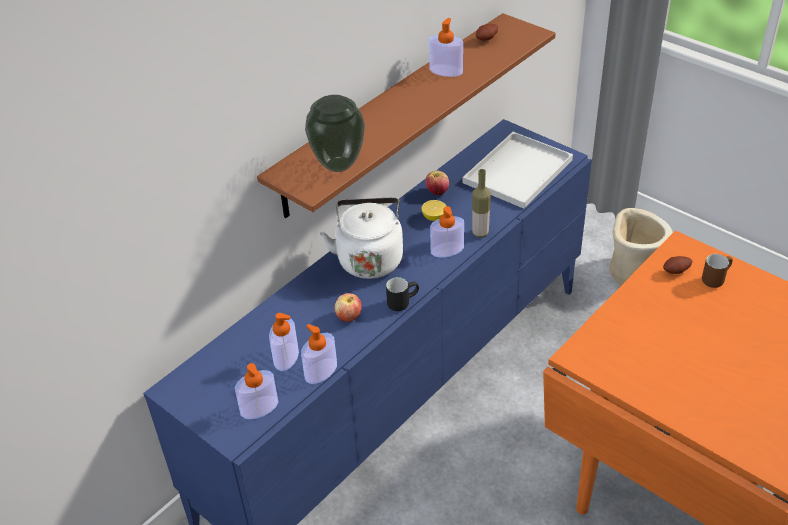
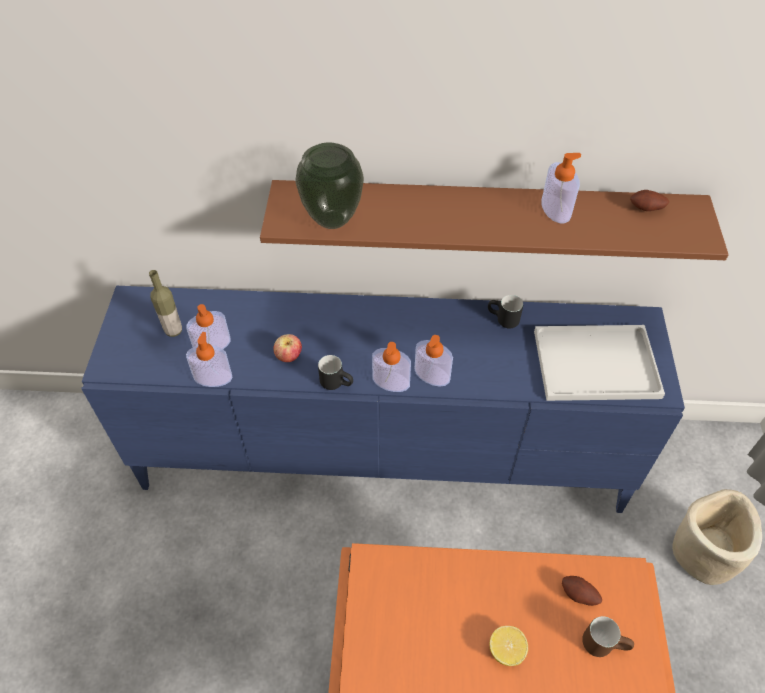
camera: 50 degrees right, 10 degrees up
(259, 407) = (146, 363): soap dispenser -> soap dispenser (391, 381)
(369, 258) = (371, 326): white kettle -> none
(434, 217) = (466, 339): lemon -> lemon (506, 650)
(437, 192) = (502, 320): apple -> black mug
(480, 233) = (478, 386): bottle -> bottle (173, 330)

